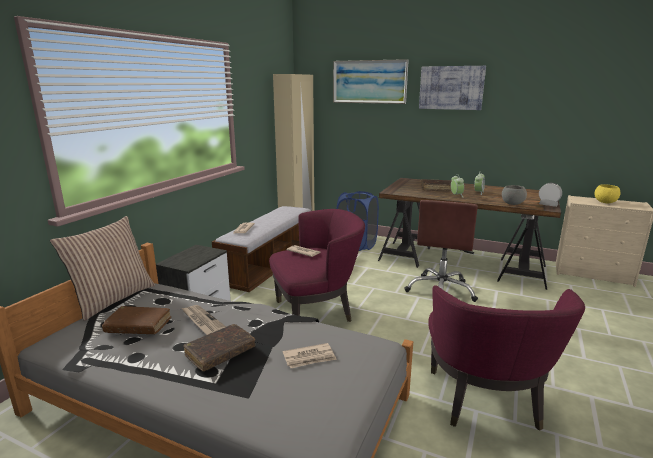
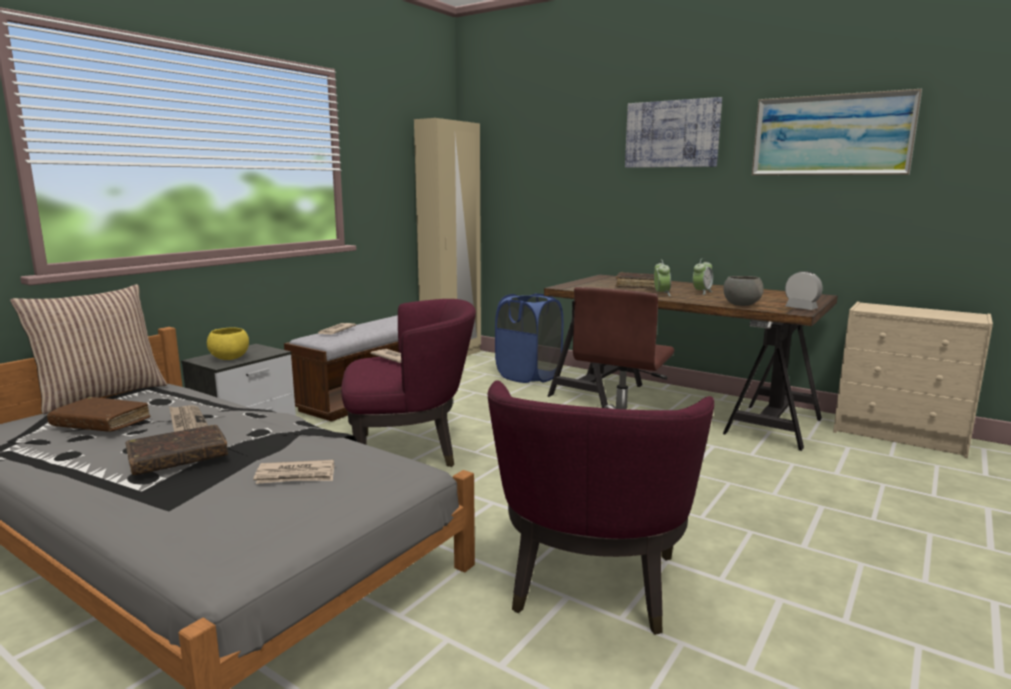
camera: 10 degrees right, 5 degrees down
(369, 82) = (556, 130): picture -> picture (831, 135)
(605, 202) = (913, 311): yellow bowl -> yellow bowl (230, 358)

